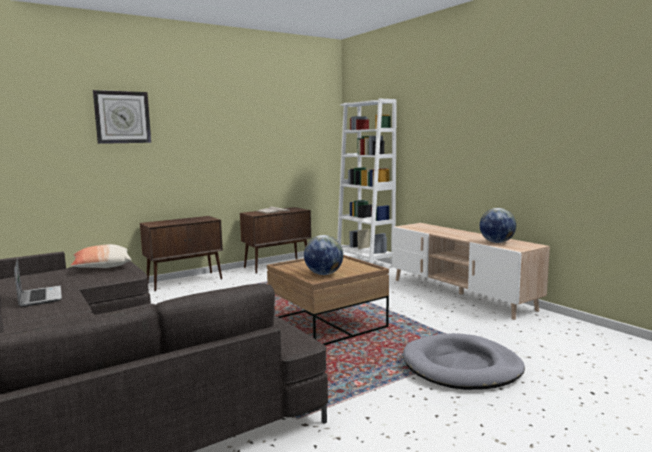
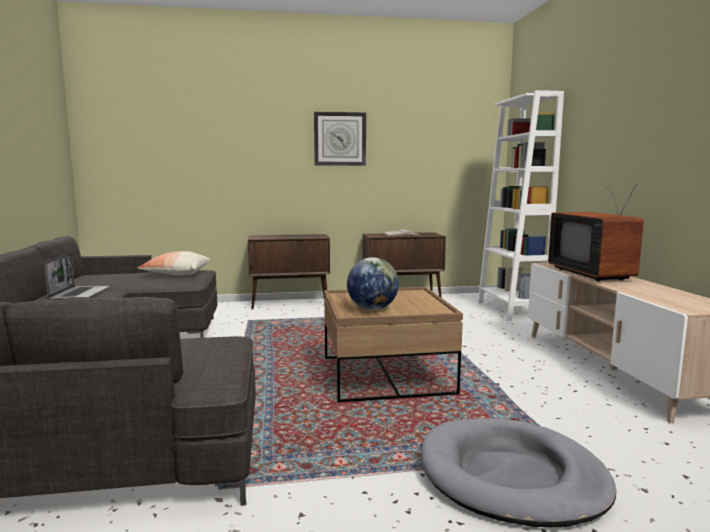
camera: 25 degrees right, 0 degrees up
(122, 117) = (237, 121): wall clock -> wall clock (340, 139)
(442, 231) = (595, 274): none -> television
(496, 242) = (663, 296): globe -> none

